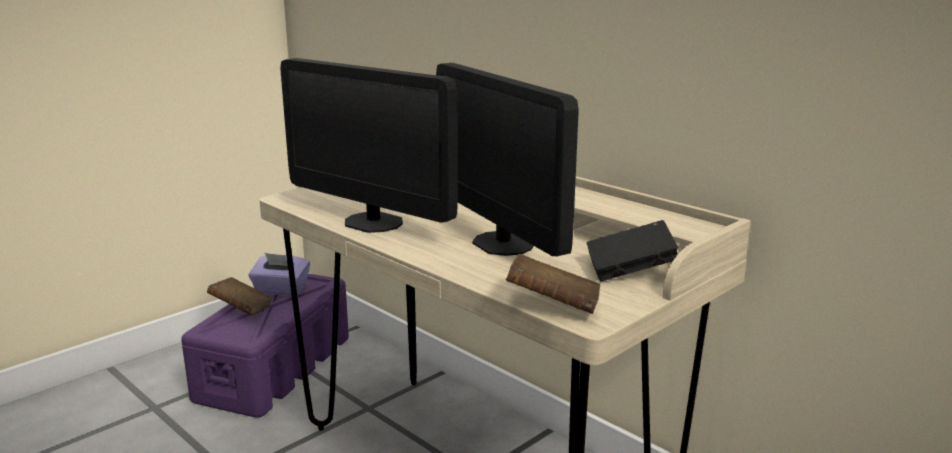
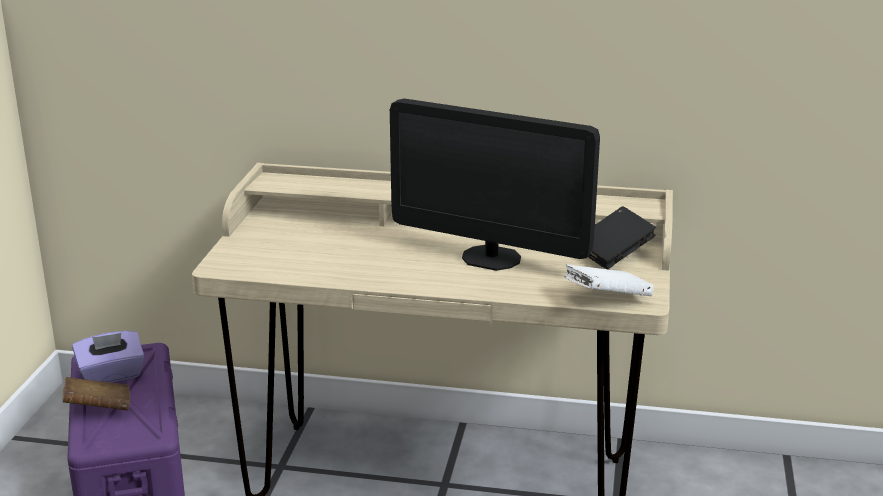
camera: 35 degrees left, 5 degrees up
(373, 222) = (352, 269): monitor -> none
(553, 306) = (607, 299): brown book -> white book

